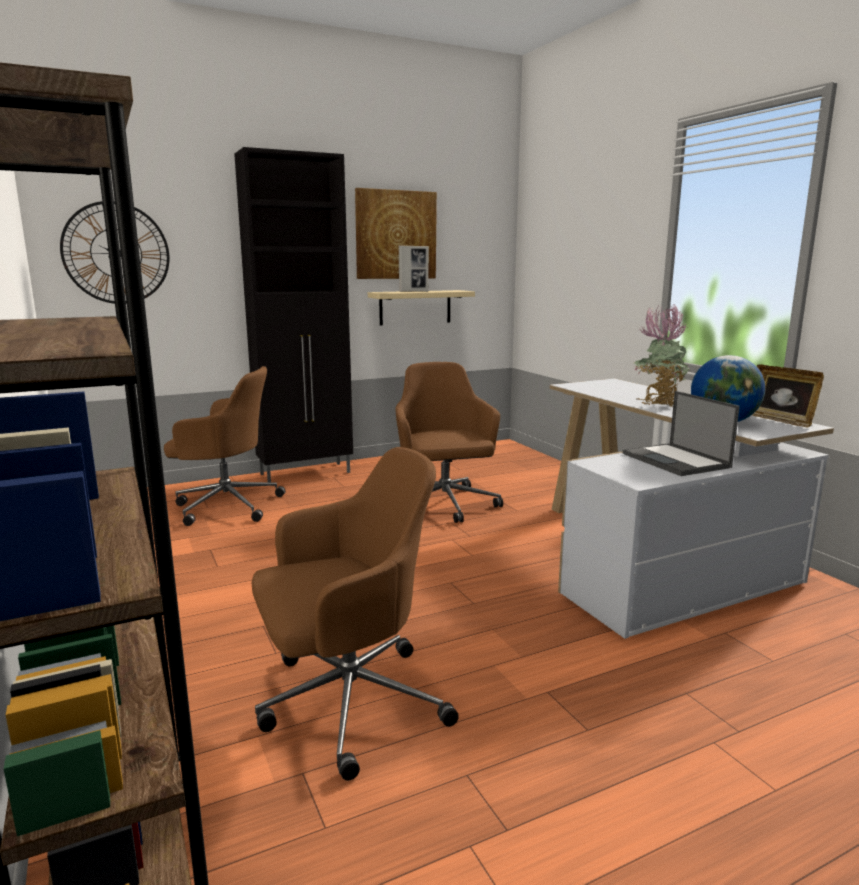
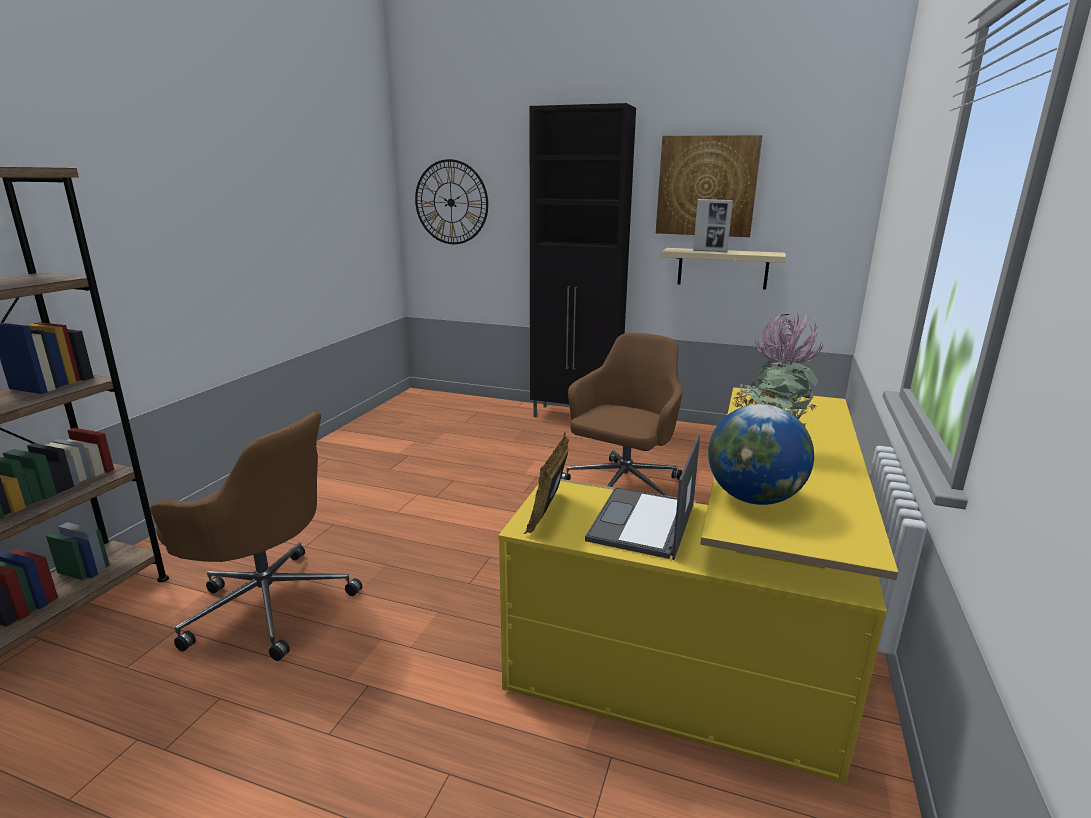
camera: 45 degrees right, 5 degrees up
(225, 505) = (477, 424): brown office chair -> none
(654, 555) = (720, 636): white desk -> yellow desk
(780, 420) = (849, 527): picture frame -> picture frame (548, 513)

